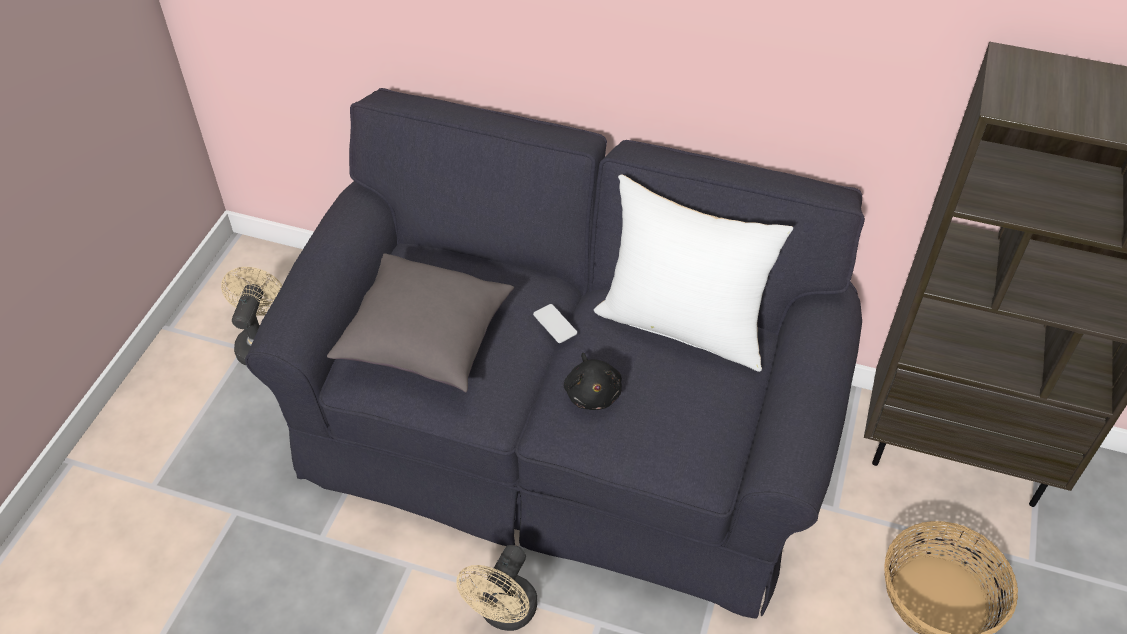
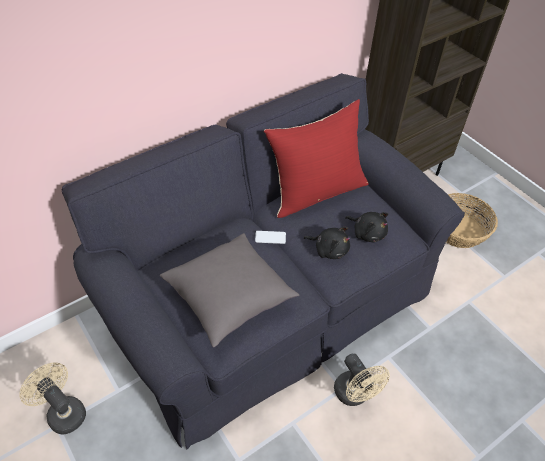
camera: 55 degrees left, 0 degrees up
(663, 418) = (367, 233): none -> black plush toy
(684, 324) = (316, 192): white pillow -> red pillow

